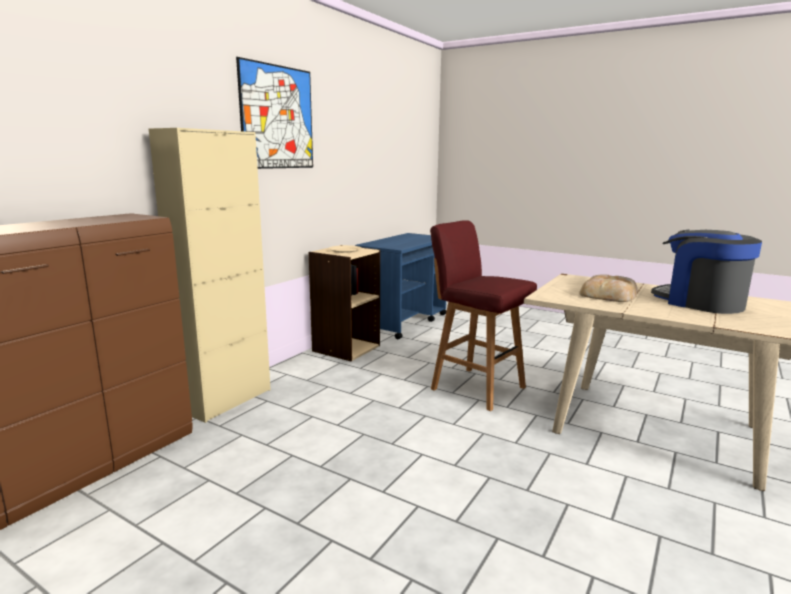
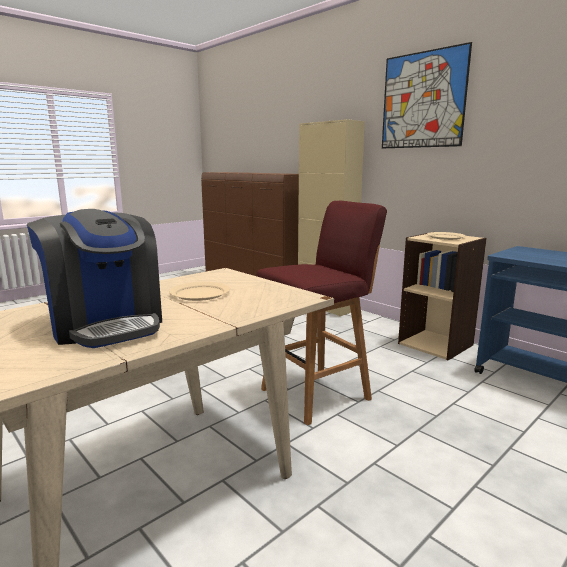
camera: 105 degrees right, 0 degrees up
(609, 294) = (200, 294): bread -> beige plate
(700, 302) = (106, 325): coffee machine -> coffee machine turned 75 degrees clockwise

